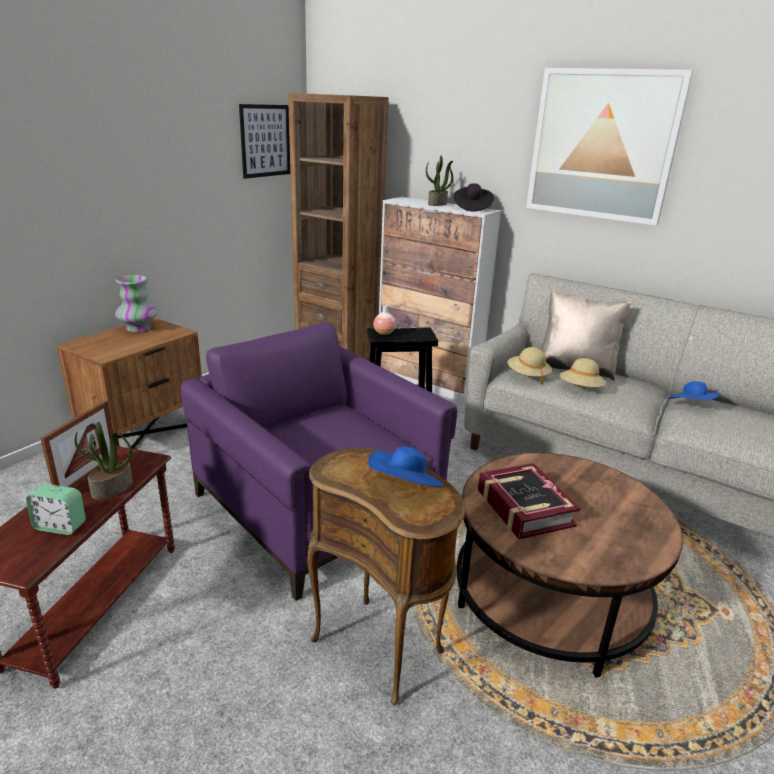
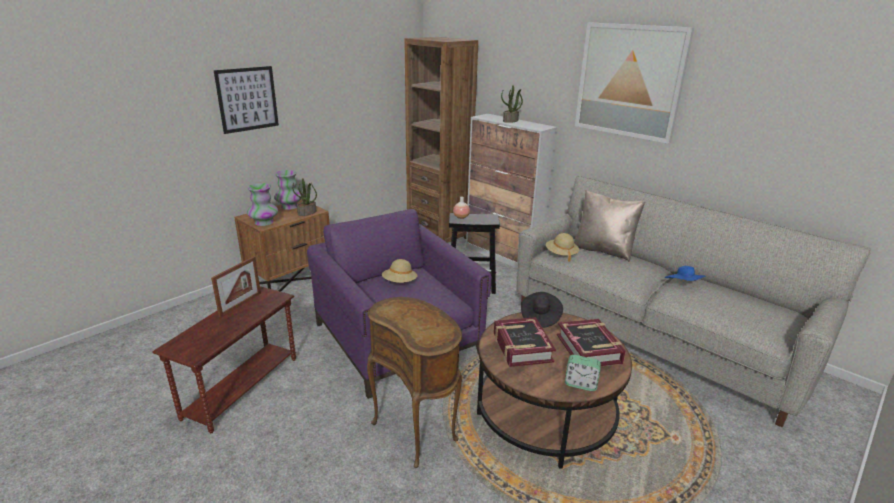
camera: 10 degrees right, 0 degrees up
(60, 526) = (219, 333): alarm clock -> alarm clock (580, 384)
(105, 351) = (264, 222): none -> vase
(112, 489) = (253, 313): potted plant -> potted plant (307, 213)
(265, 141) = (389, 71): picture -> picture (247, 99)
(405, 487) = (425, 324): blue hat -> none
(472, 208) = (535, 125): black hat -> black hat (540, 317)
(580, 389) = (598, 266): beige hat -> beige hat (399, 282)
(613, 502) = (589, 349): none -> book

